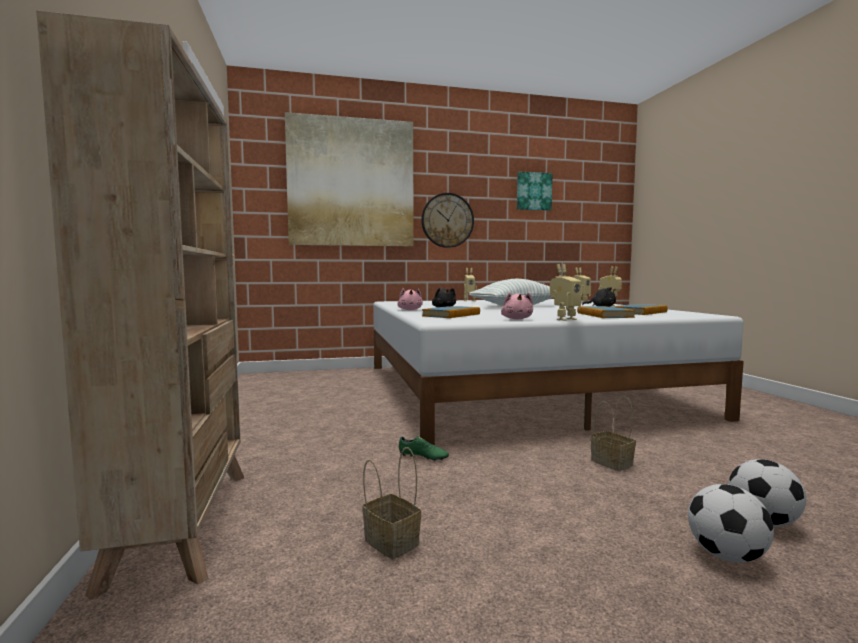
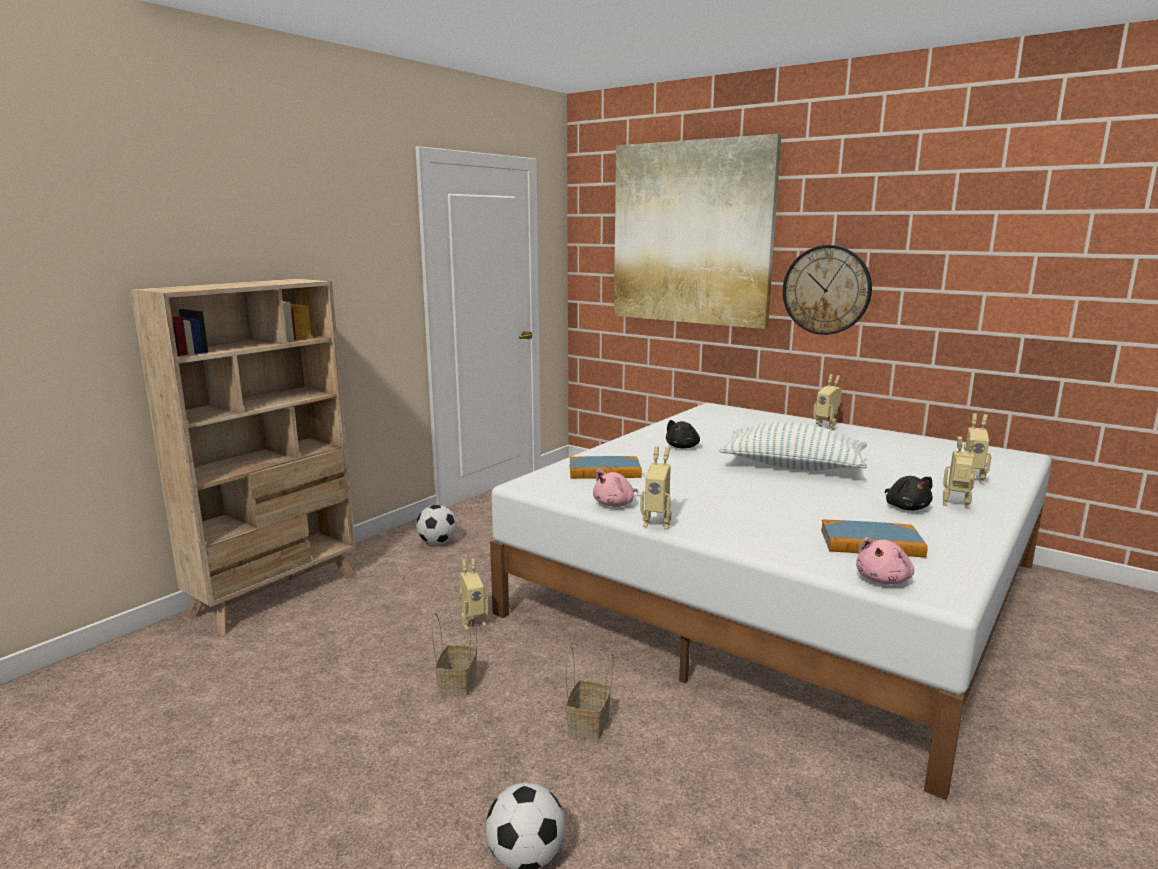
camera: 50 degrees right, 10 degrees up
(389, 542) = (310, 670): basket -> basket (457, 683)
(410, 310) = (627, 443): pink plush toy -> pink plush toy (883, 579)
(423, 457) = (472, 622): green shoe -> toy robot
(533, 191) = (1006, 238): picture -> none
(604, 315) = (765, 531): book -> none
(726, 556) = (420, 838): football -> football (437, 542)

